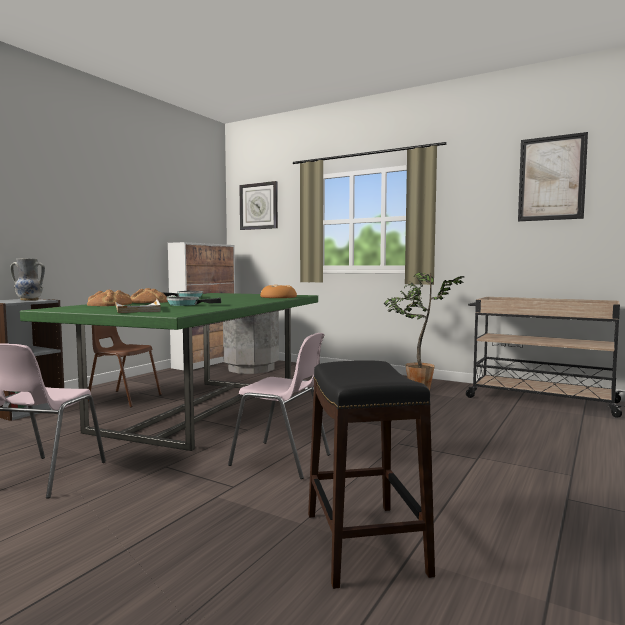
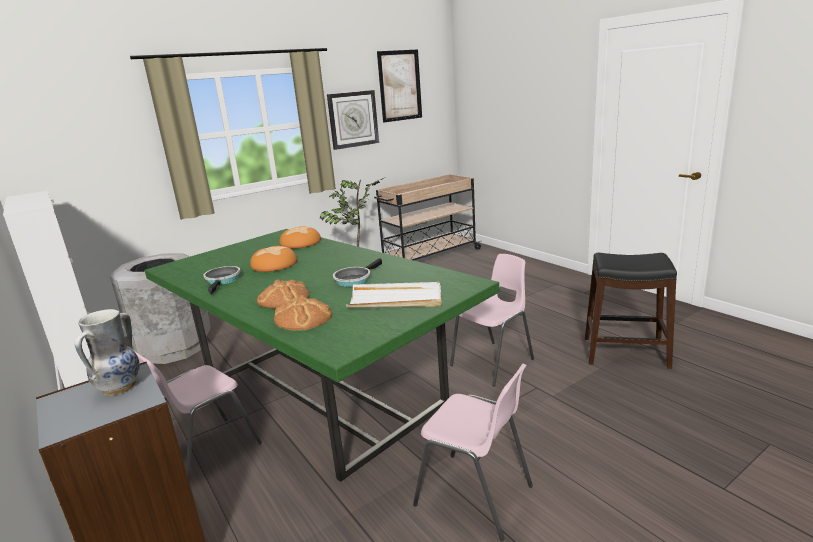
camera: 65 degrees left, 15 degrees up
(123, 398) = (207, 451): brown chair -> pink chair
(222, 298) = (274, 264): none -> bread
(259, 206) = (61, 122): wall clock -> wall clock (353, 119)

